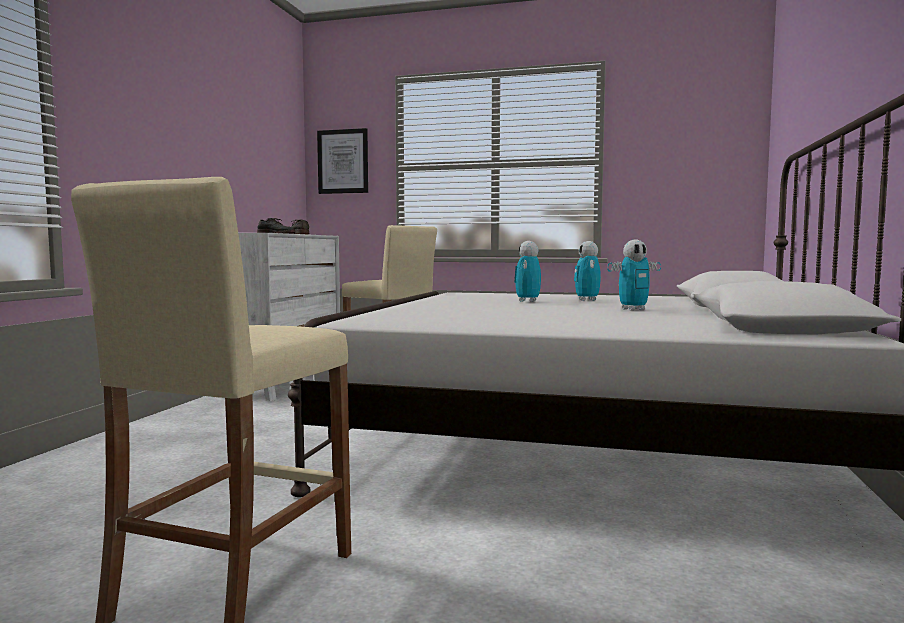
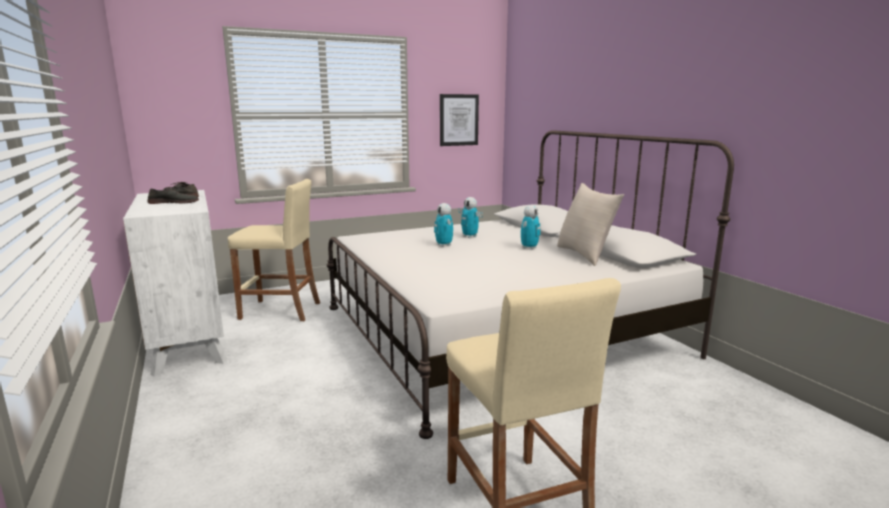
camera: 40 degrees left, 10 degrees up
(343, 161) = (170, 108): picture -> picture (458, 120)
(699, 318) = (585, 255): none -> beige pillow

